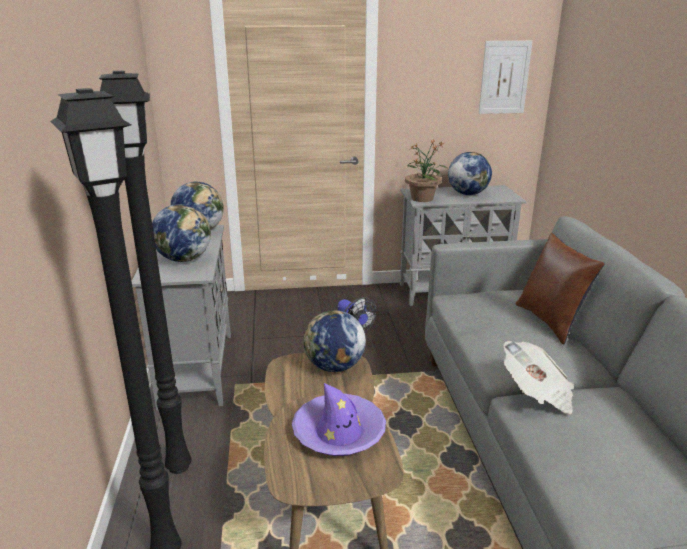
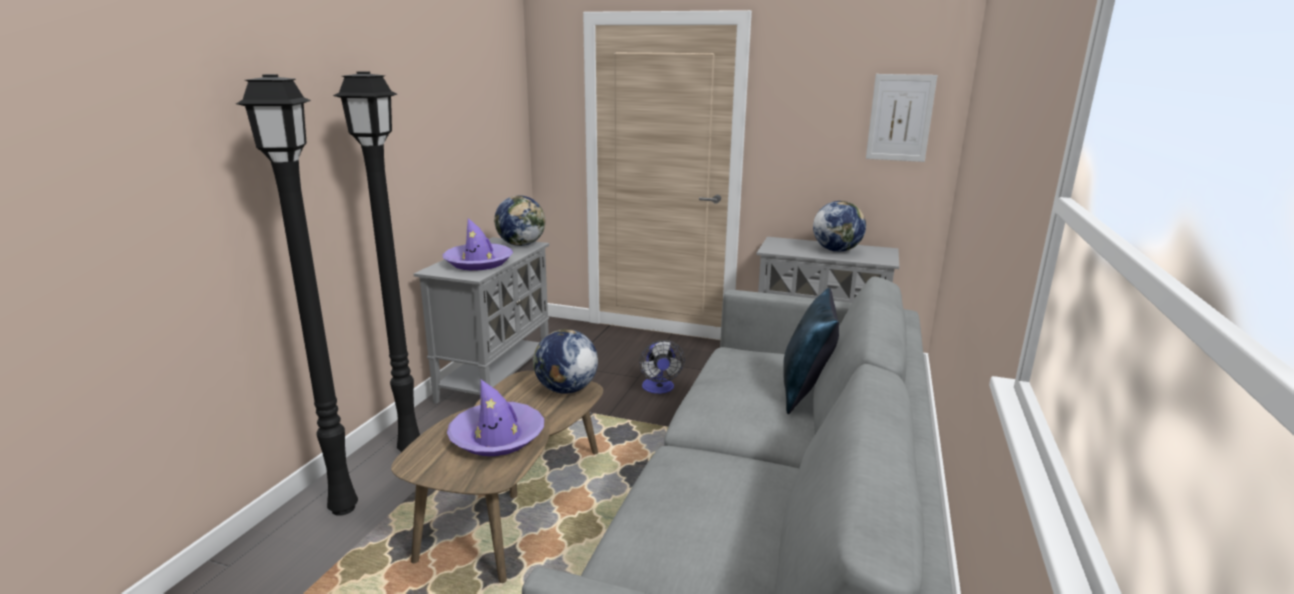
camera: 25 degrees right, 5 degrees down
(184, 259) = (478, 263): globe -> purple hat
(422, 198) = (777, 248): potted plant -> none
(537, 393) = (696, 447): newspaper -> none
(551, 322) = (805, 392): brown pillow -> blue pillow

